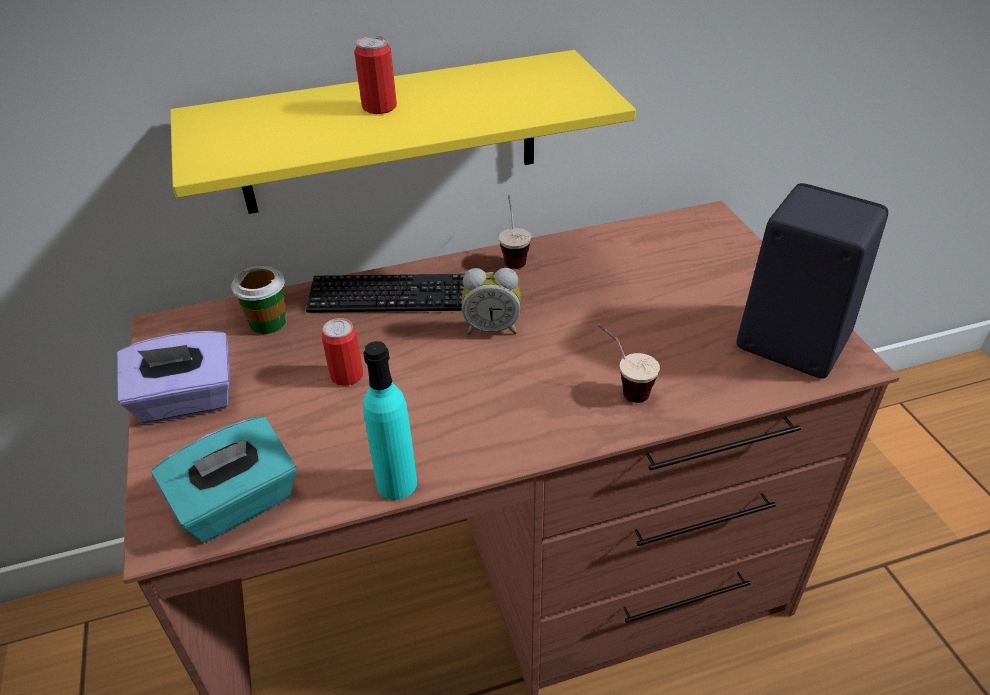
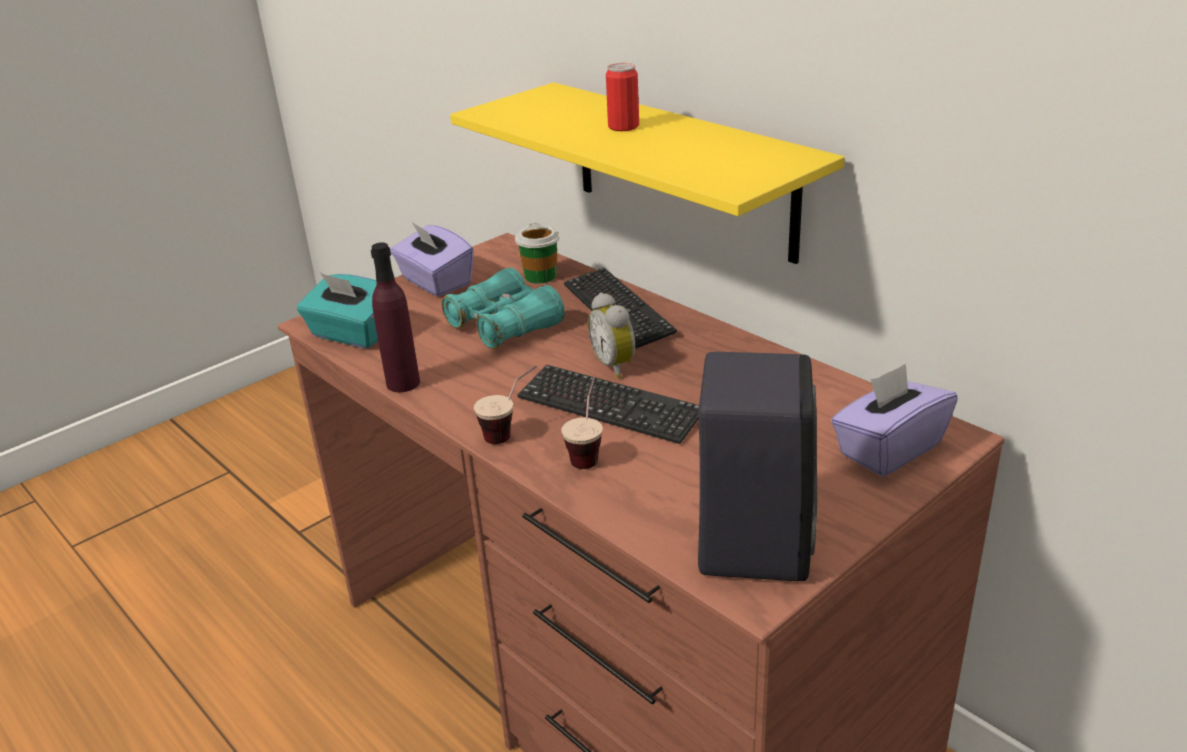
camera: 65 degrees right, 10 degrees down
(347, 375) = (504, 326): can -> turquoise binoculars
(397, 484) = (403, 383): turquoise bottle -> purple bottle
(513, 255) = (736, 343): cup -> cup (511, 432)
(558, 353) = (609, 407): none -> keyboard
(710, 245) = (888, 449): none -> purple tissue box

